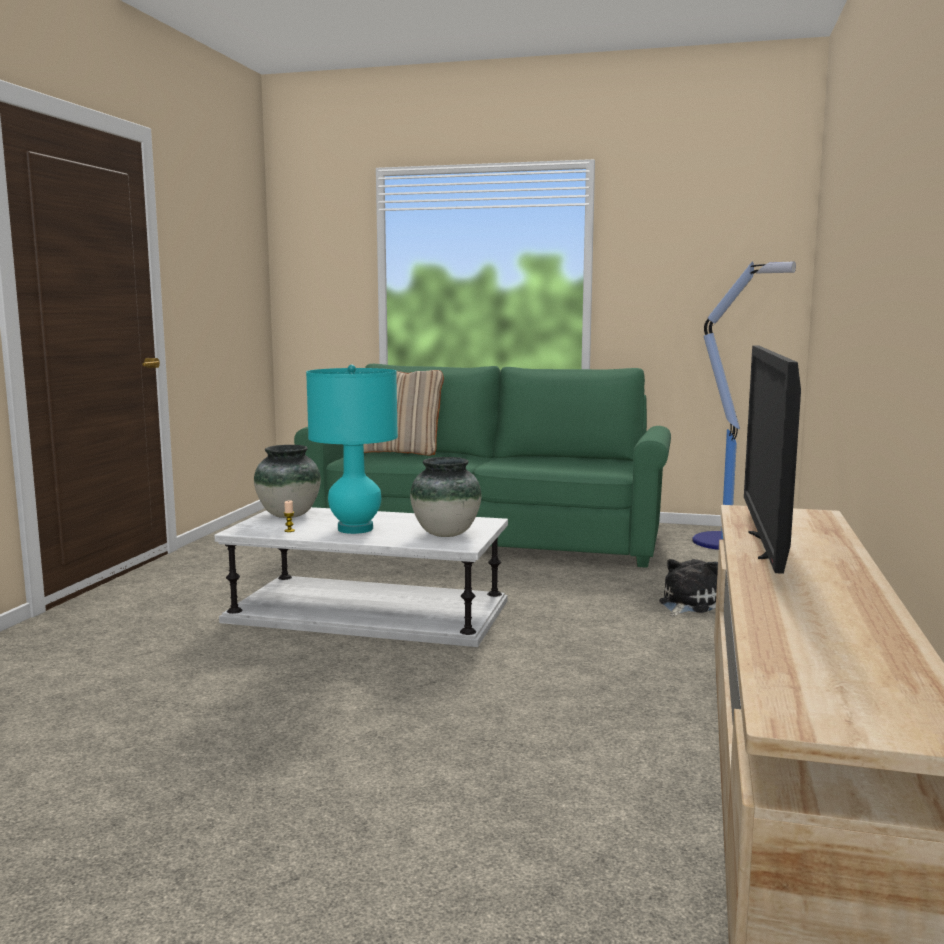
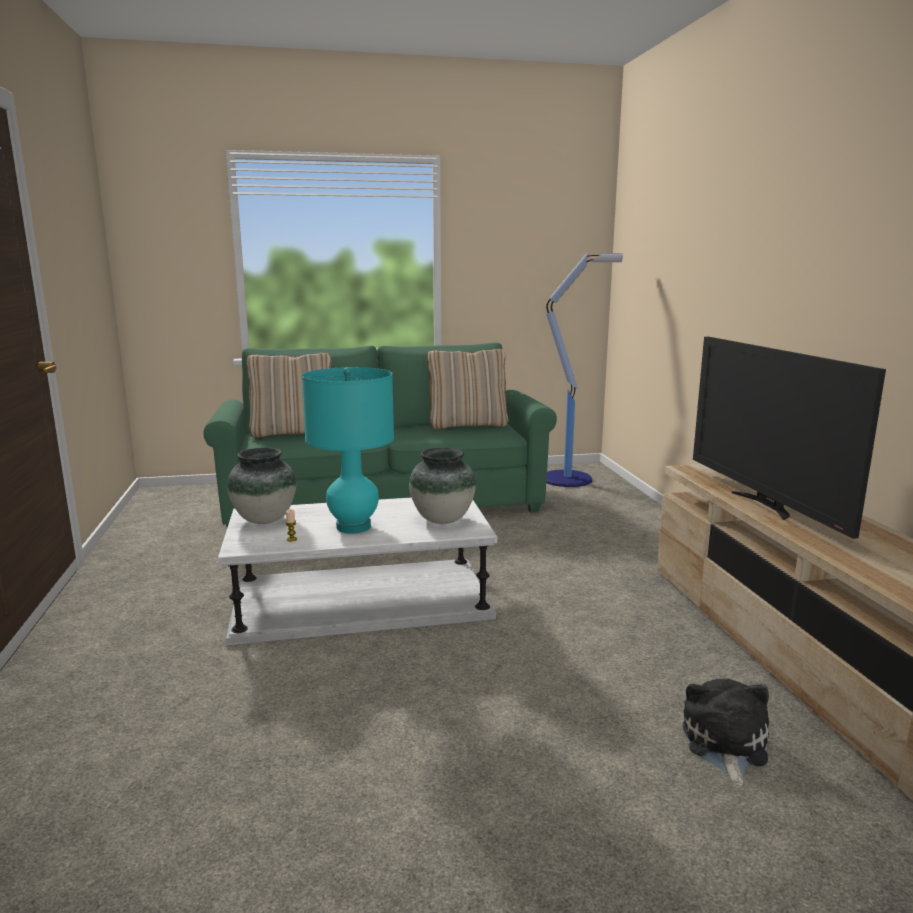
camera: 25 degrees left, 5 degrees up
(586, 460) = (467, 425): none -> beige pillow
(687, 604) = (603, 542): plush toy -> plush toy (724, 745)

